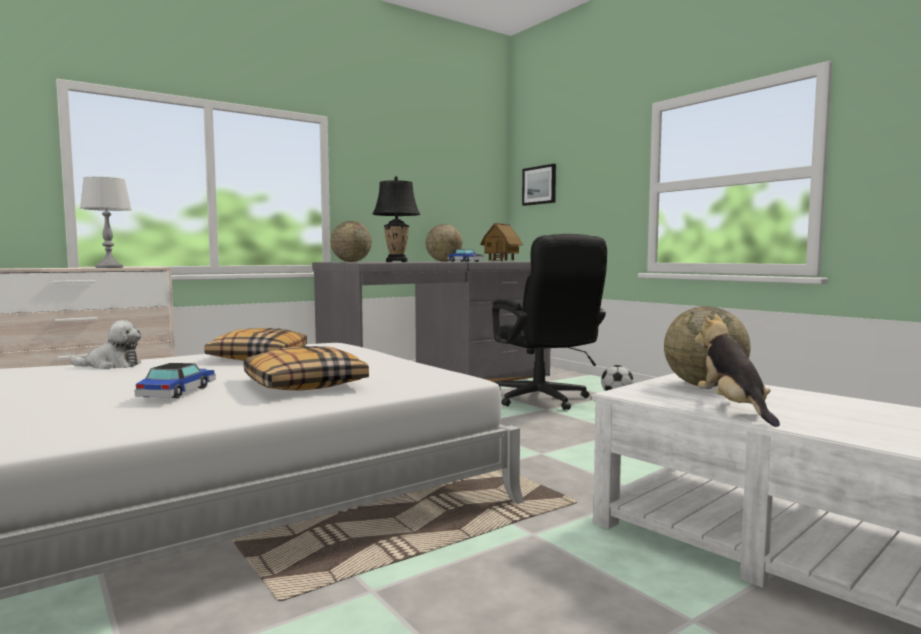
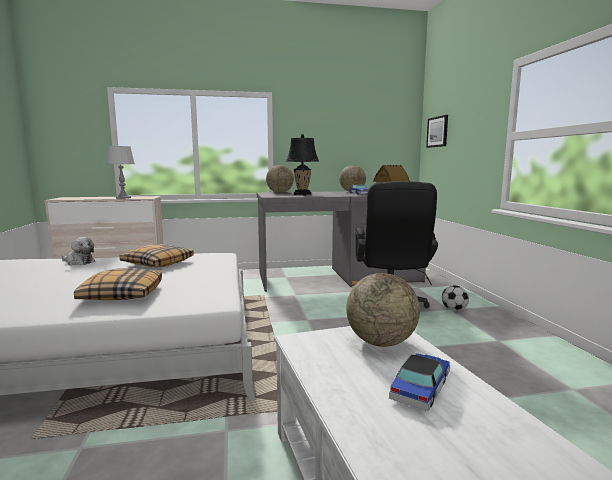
camera: 25 degrees right, 5 degrees up
(178, 391) = (50, 291): toy car -> toy car (421, 387)
(733, 409) = (342, 380): plush toy -> none

